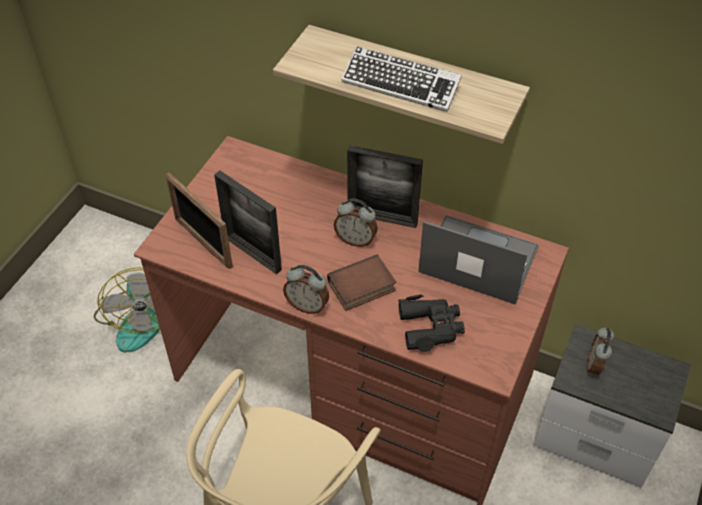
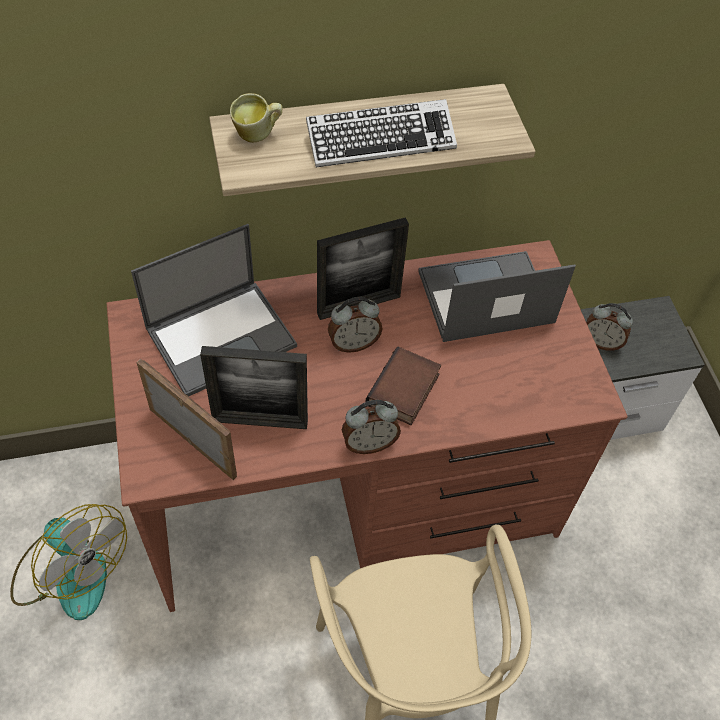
camera: 40 degrees left, 5 degrees up
(203, 242) = (193, 441): picture frame -> picture frame turned 150 degrees counterclockwise
(276, 191) = (222, 336): none -> laptop
(325, 48) = (257, 135): none -> mug
(430, 327) = (503, 392): black binoculars -> none
(595, 365) = (601, 342): alarm clock -> alarm clock turned 45 degrees counterclockwise

